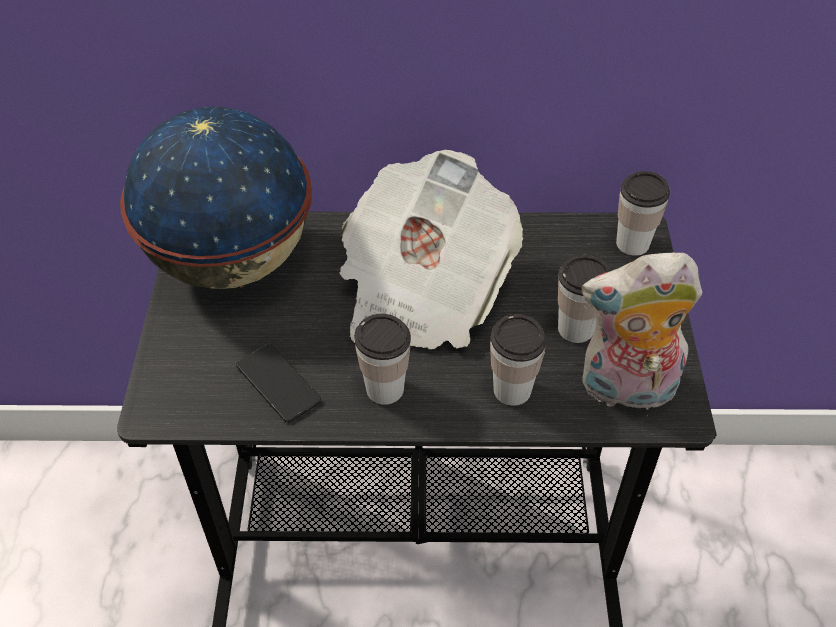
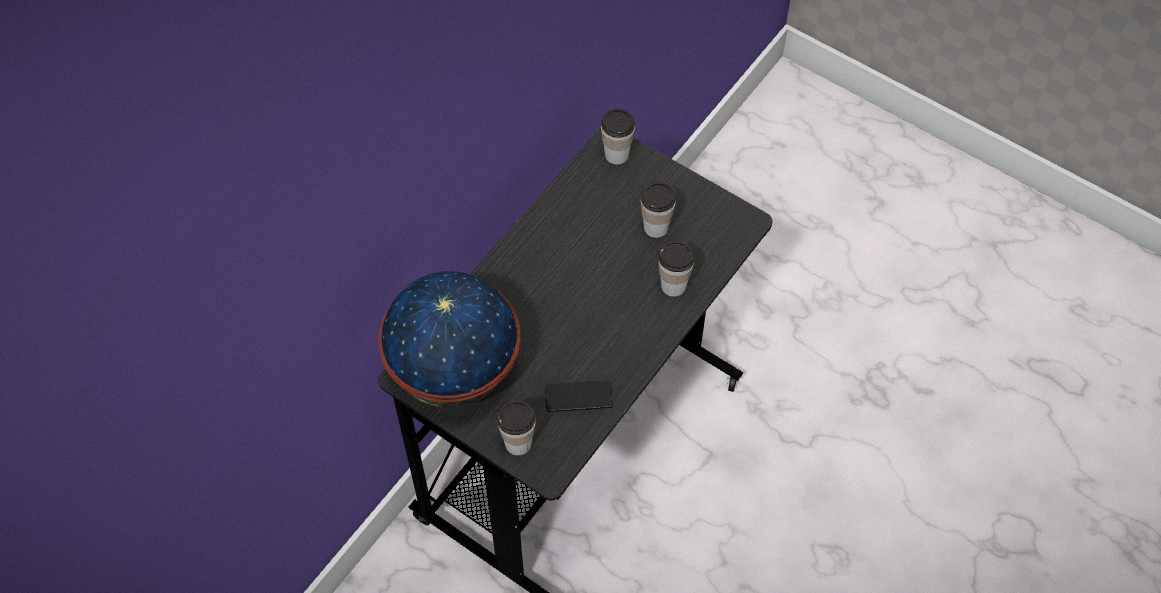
camera: 55 degrees left, 10 degrees up
(385, 389) = (624, 346): cup -> cup (518, 443)
(421, 291) = (565, 283): newspaper -> none
(625, 390) = (714, 234): plush toy -> none

